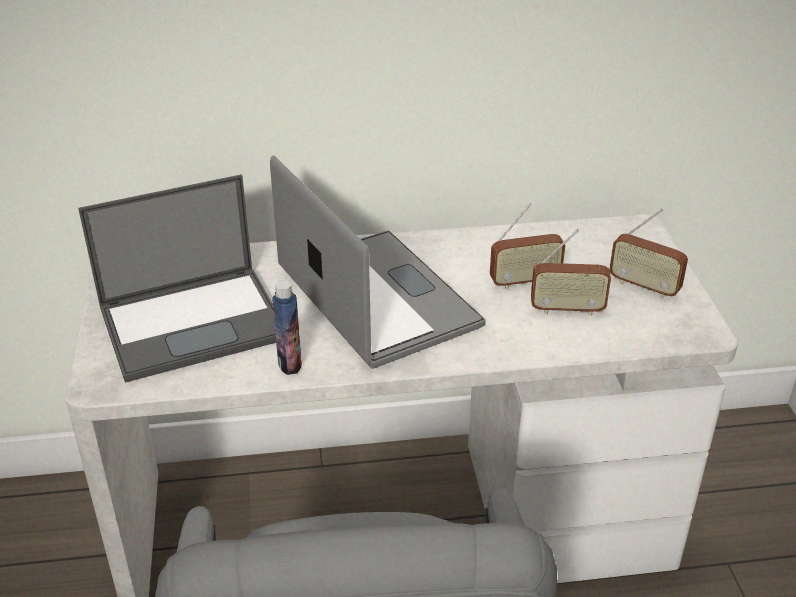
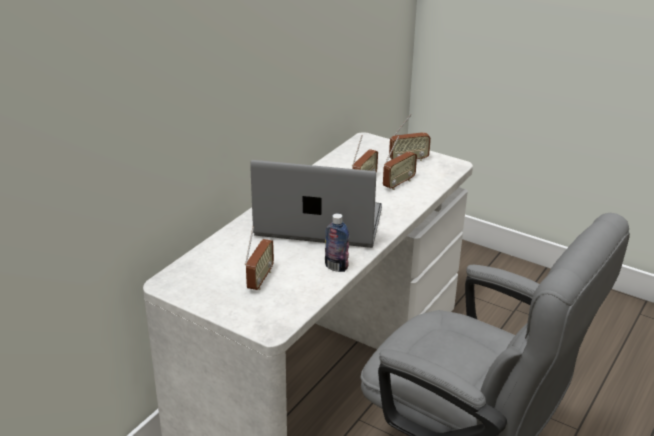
camera: 50 degrees left, 5 degrees down
(195, 322) = (260, 279): laptop -> radio

